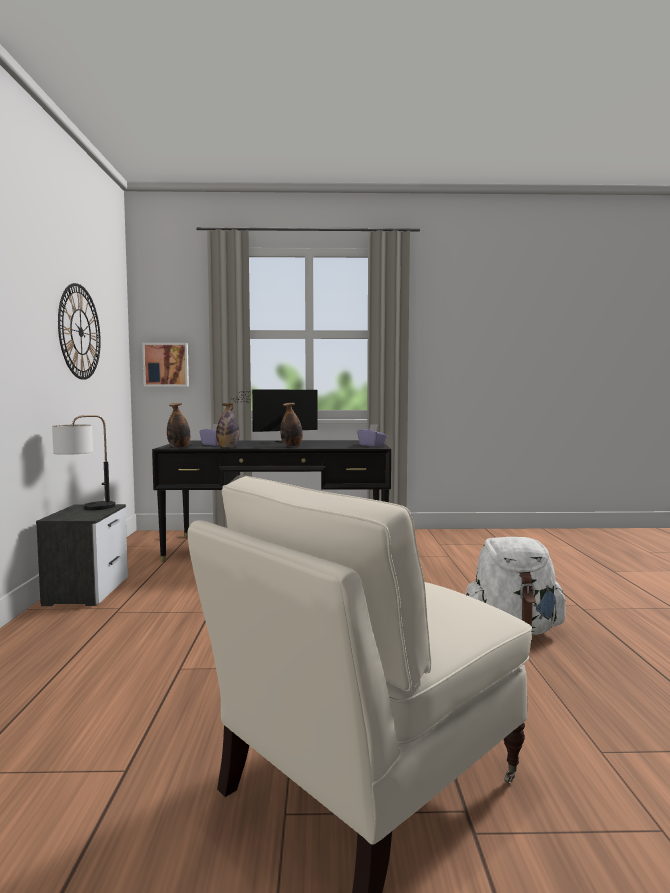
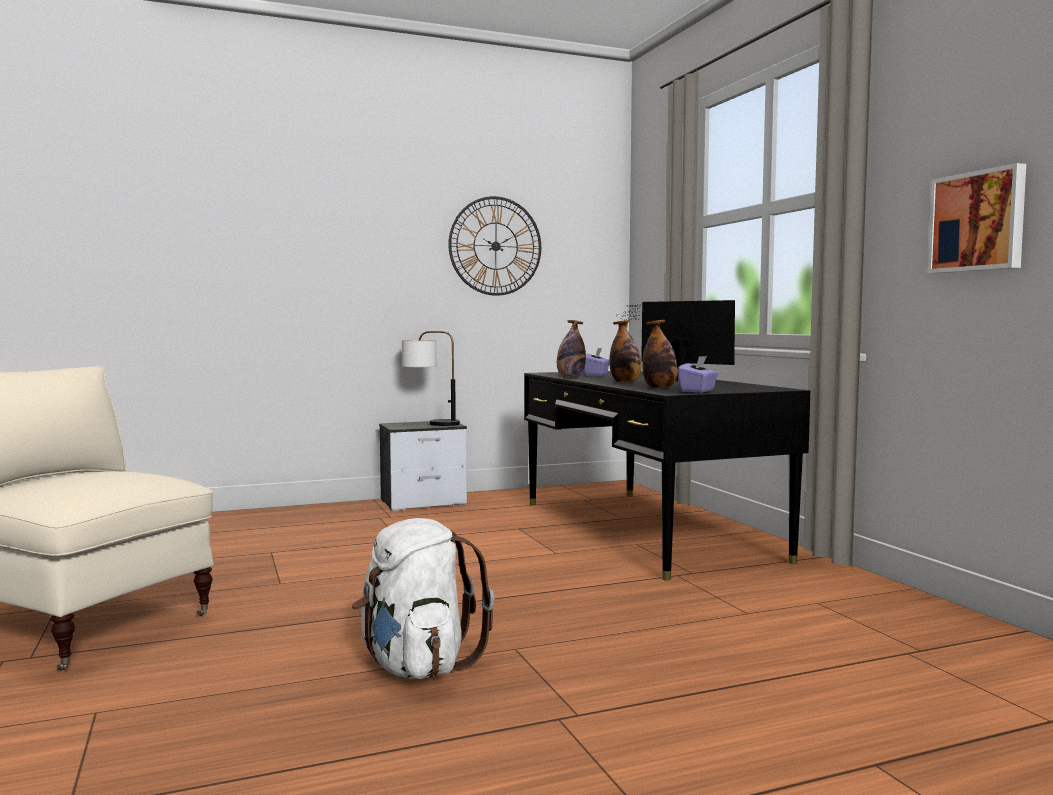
camera: 70 degrees right, 0 degrees up
(166, 365) = (649, 272): picture -> picture (978, 222)
(179, 447) = (549, 373): bottle -> bottle (660, 388)

